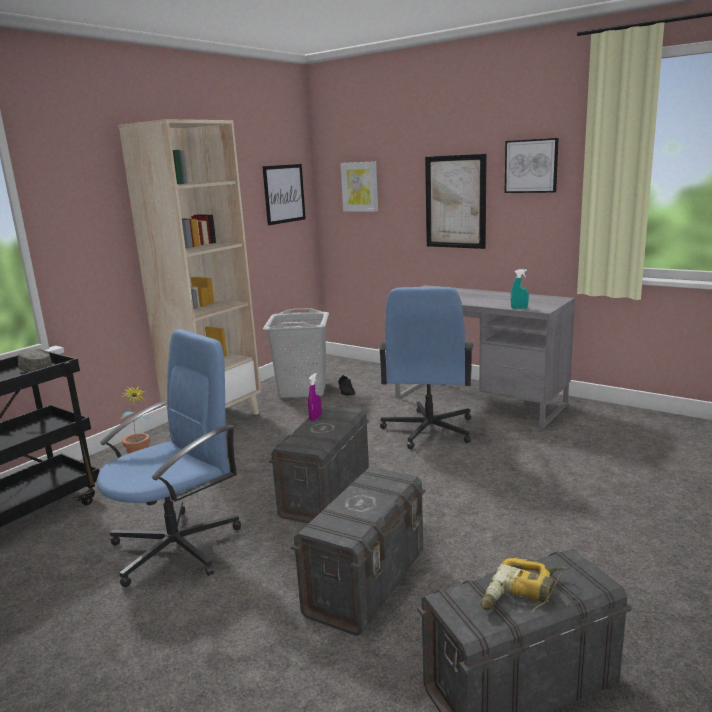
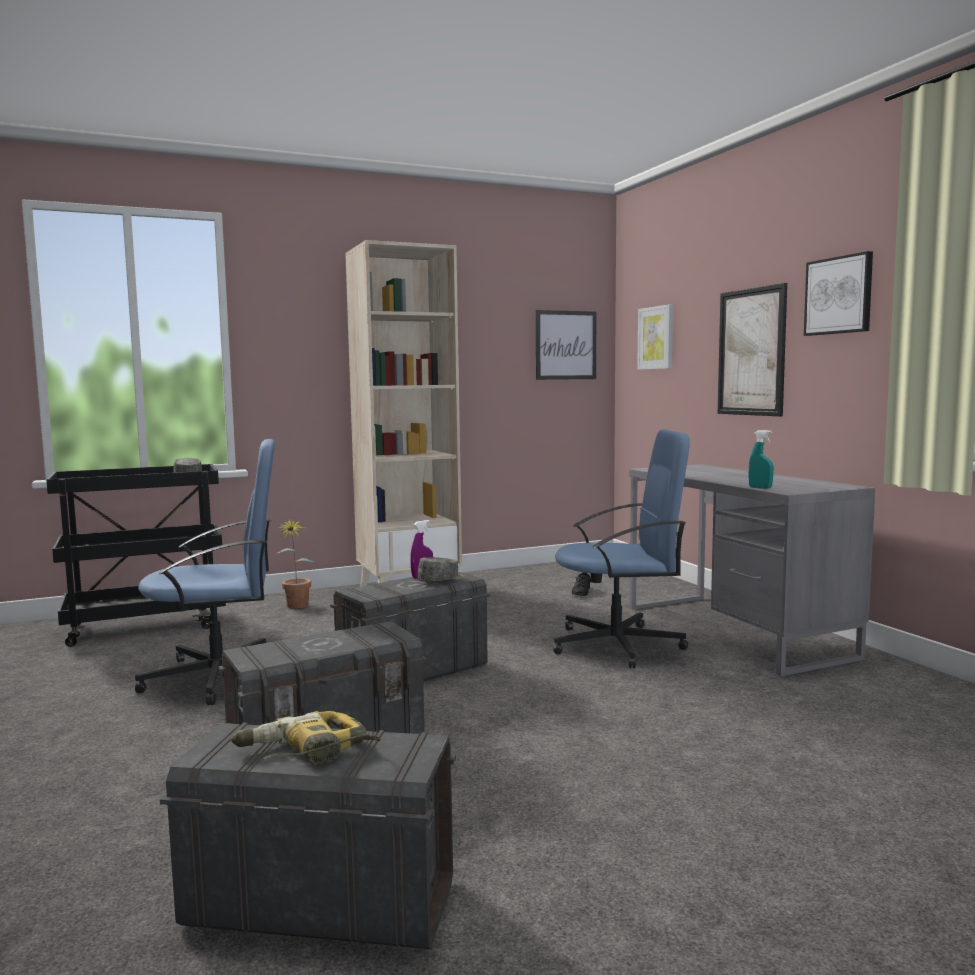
camera: 30 degrees right, 10 degrees down
(303, 390) = (535, 582): grey laundry basket -> none
(337, 418) = (442, 580): none -> grey cap
(428, 430) = (619, 645): blue office chair -> blue office chair turned 135 degrees counterclockwise

